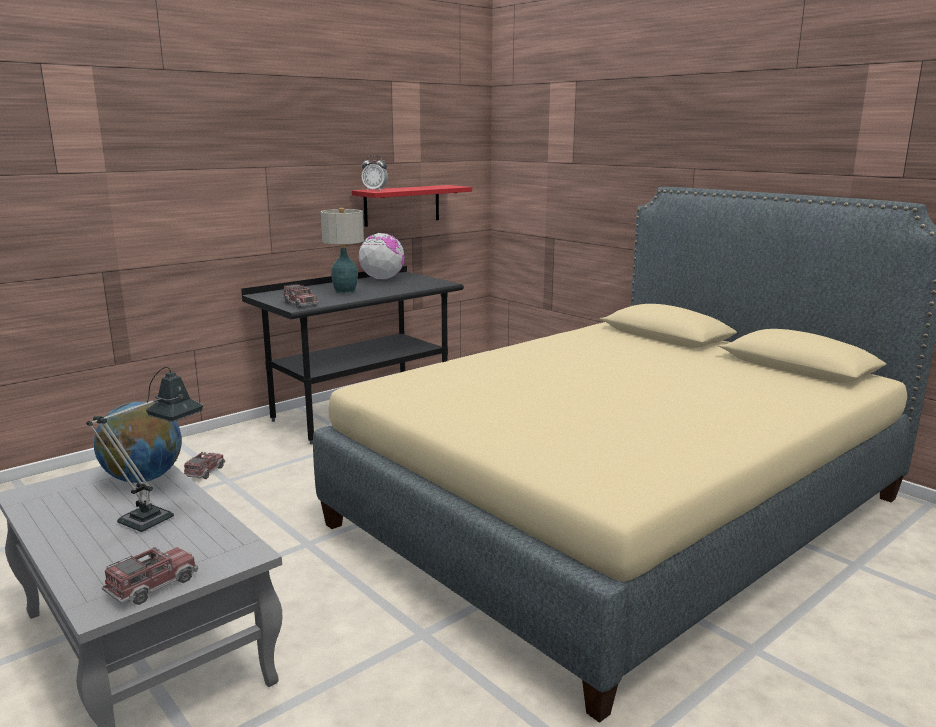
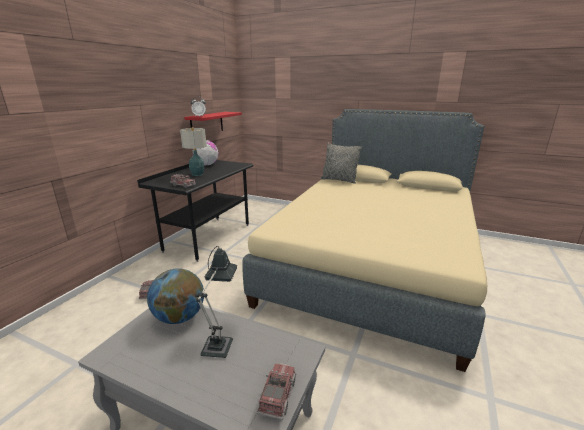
camera: 25 degrees left, 5 degrees up
(612, 333) = (339, 180): none -> grey pillow

